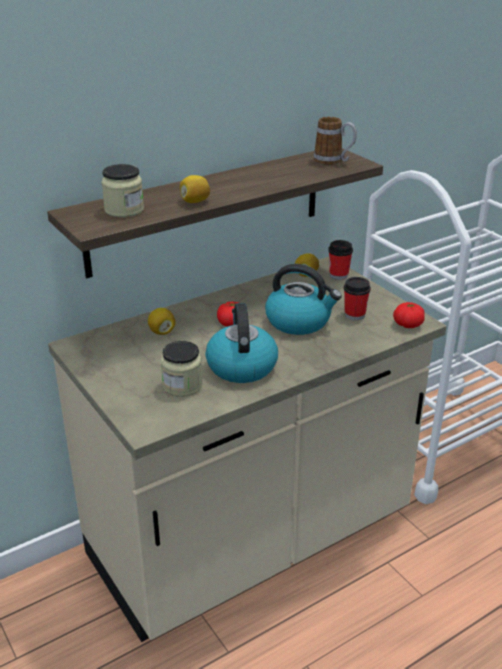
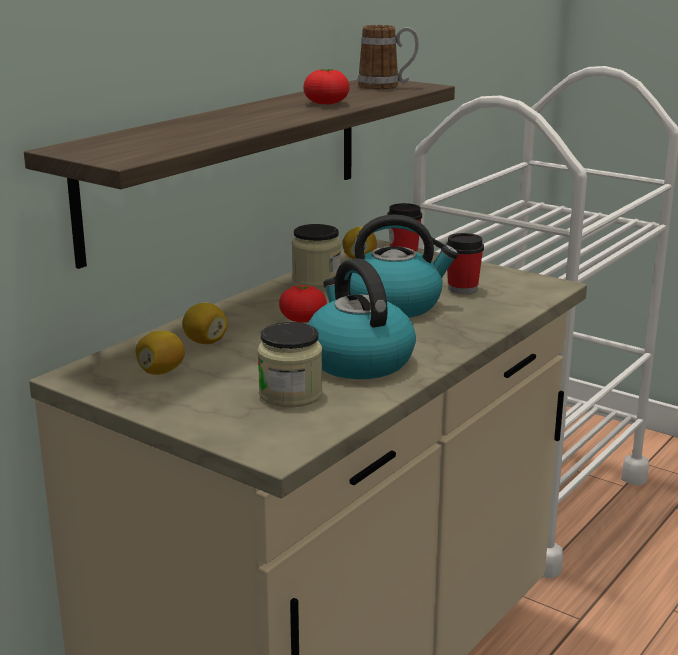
camera: 20 degrees left, 10 degrees down
(124, 210) = (149, 140): jar -> jar (316, 279)
(195, 201) = (245, 126): lemon -> lemon (161, 371)
(408, 325) = (540, 289): tomato -> tomato (326, 103)

